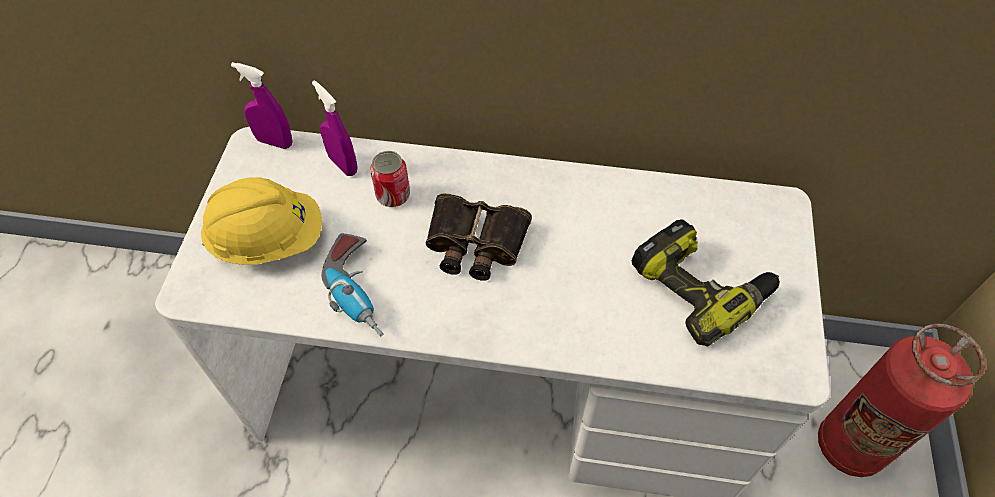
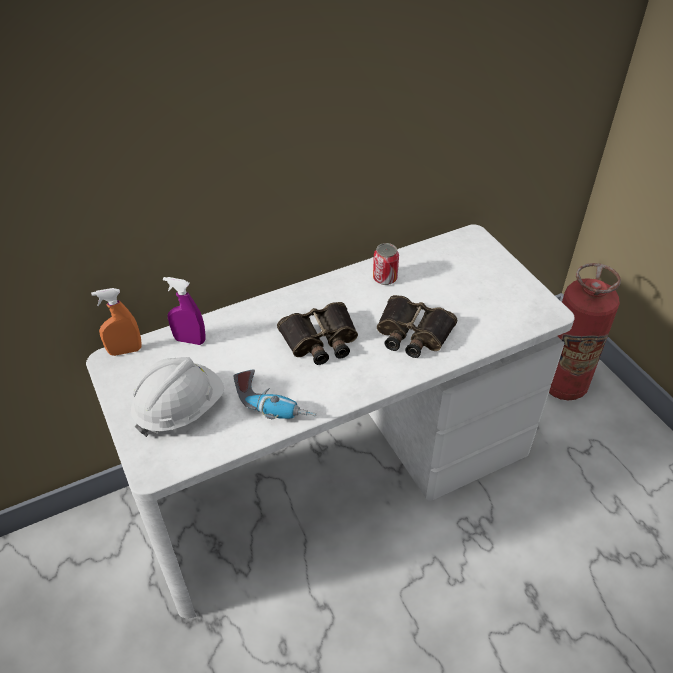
camera: 35 degrees left, 10 degrees down
(268, 240) = (180, 409): yellow hard hat -> white hard hat
(274, 142) = (125, 351): purple spray bottle -> orange spray bottle
(393, 195) = (242, 340): can -> can (385, 278)
(586, 297) = (412, 333): none -> binoculars
(700, 286) = (467, 296): power drill -> none

